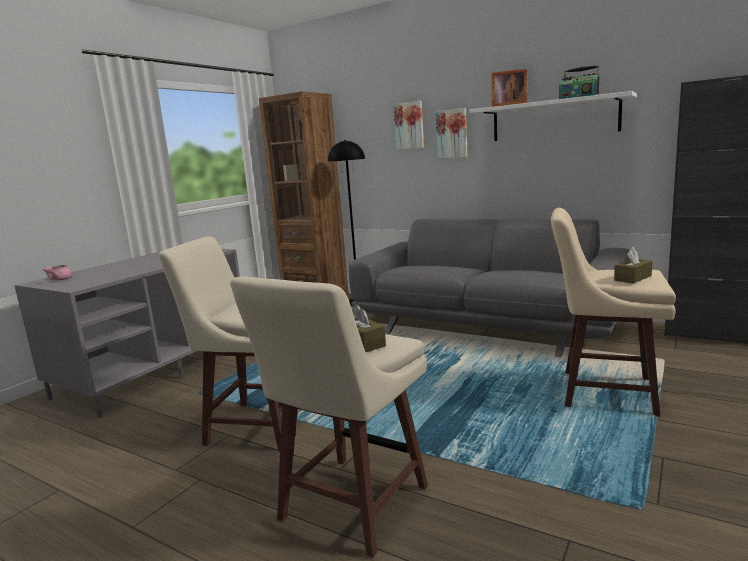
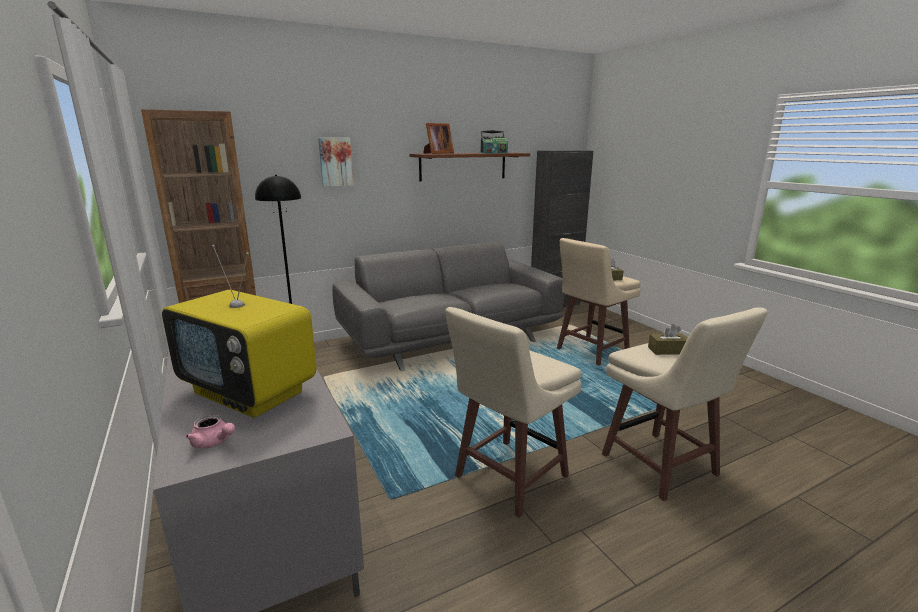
camera: 60 degrees left, 5 degrees up
(120, 269) = (251, 393): none -> television
(452, 133) = (381, 173): picture -> none
(554, 119) = (463, 166): white shelf -> brown shelf

